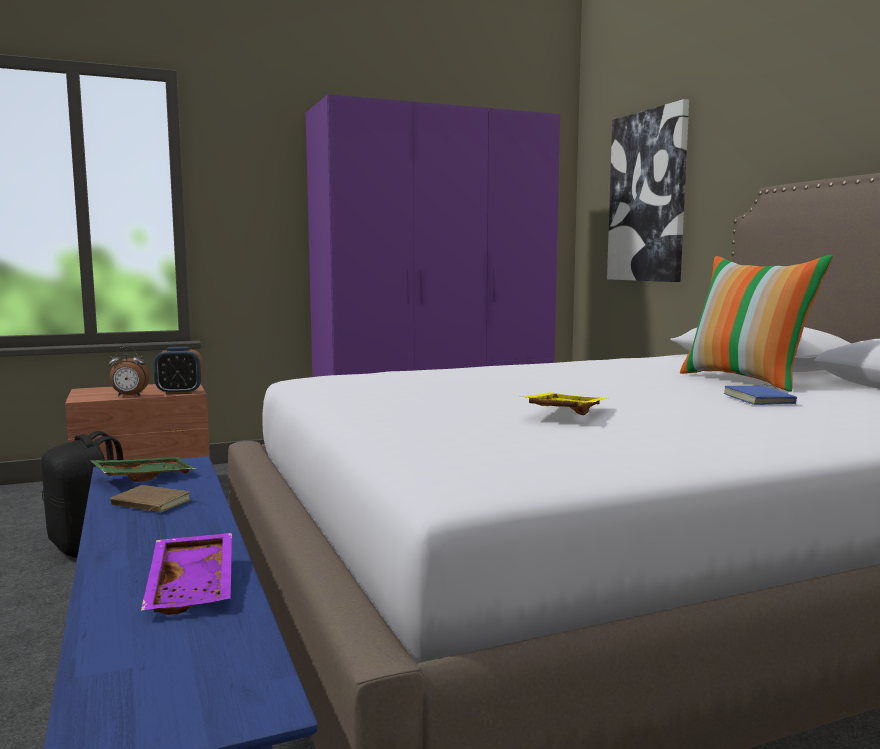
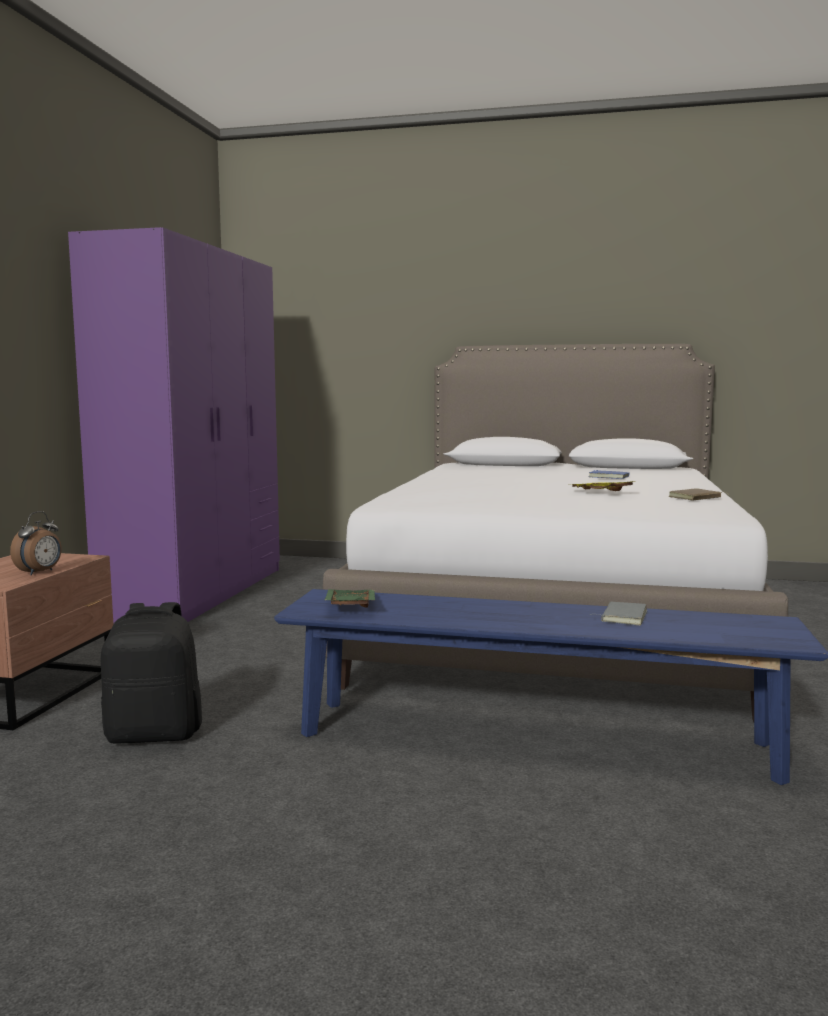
camera: 55 degrees left, 0 degrees up
(149, 504) = (432, 611): brown book -> brown book (696, 498)
(180, 392) = (76, 560): alarm clock -> none
(194, 587) = (622, 616): purple tray -> grey book
(647, 197) = (326, 343): picture -> none
(746, 380) = (554, 471): pillow -> none

